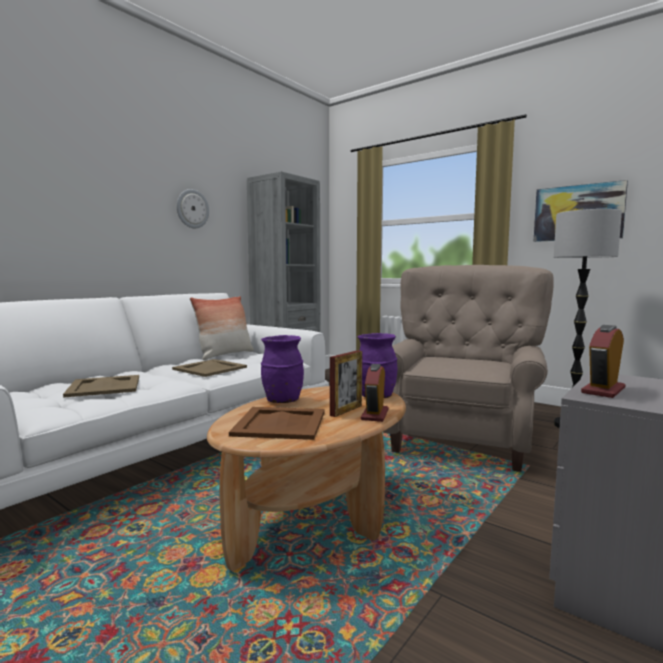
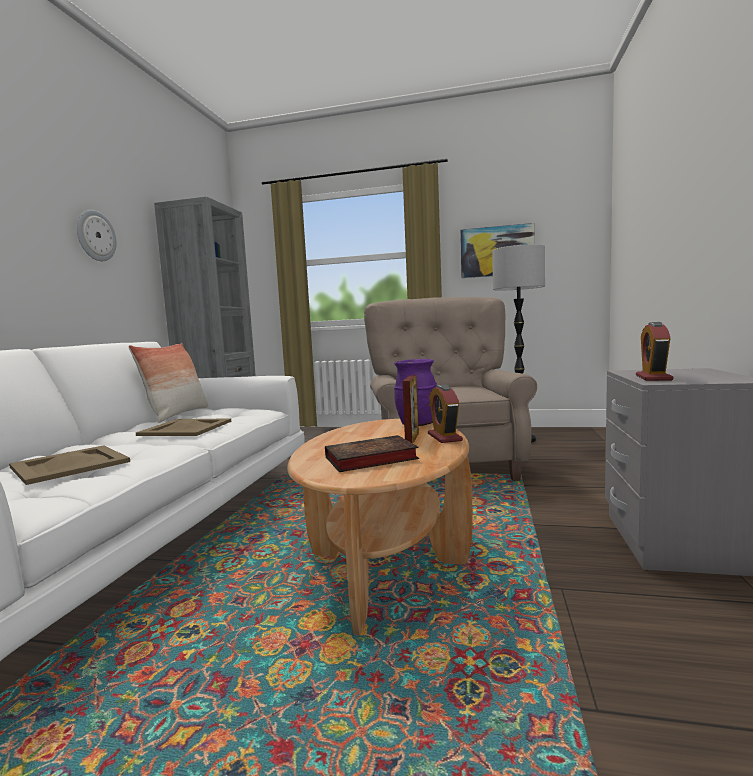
camera: 25 degrees left, 0 degrees up
(279, 423) = (369, 459): brown tray -> book
(282, 401) = (332, 442): purple vase -> none

